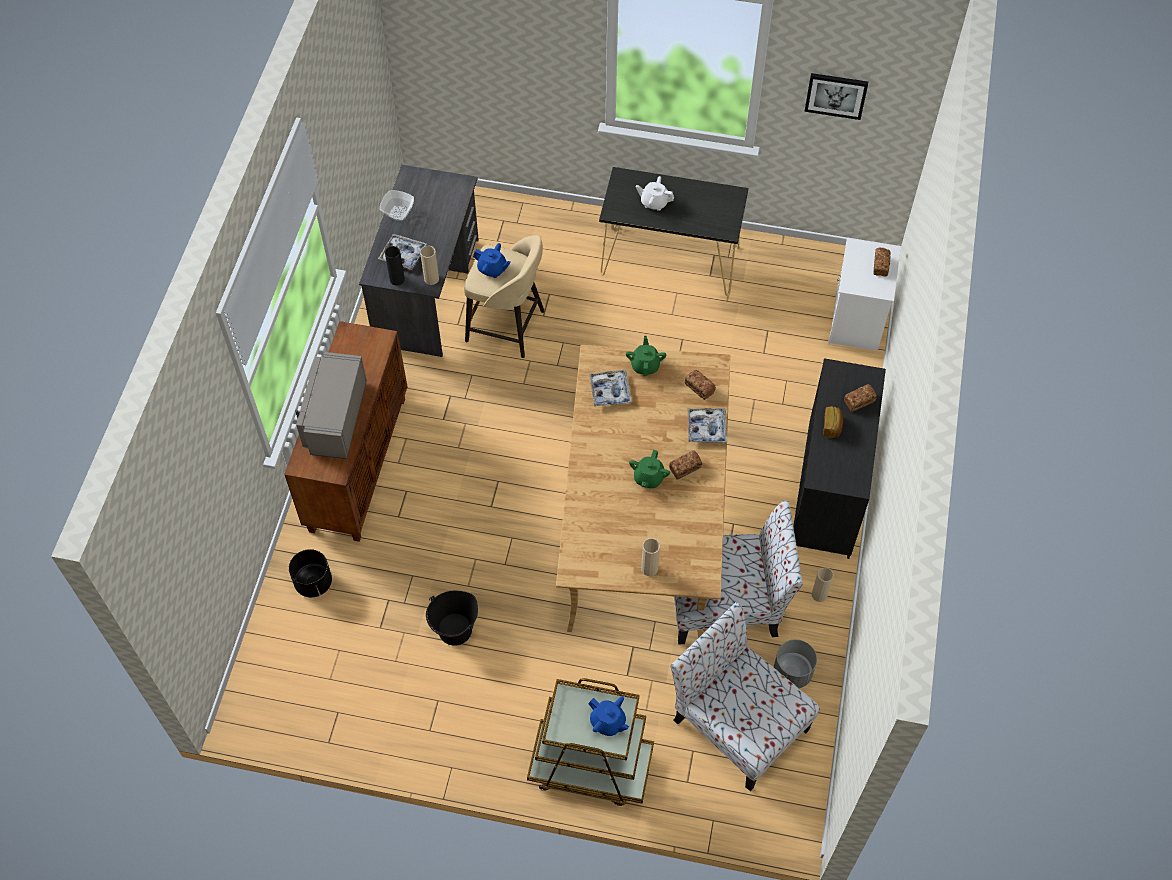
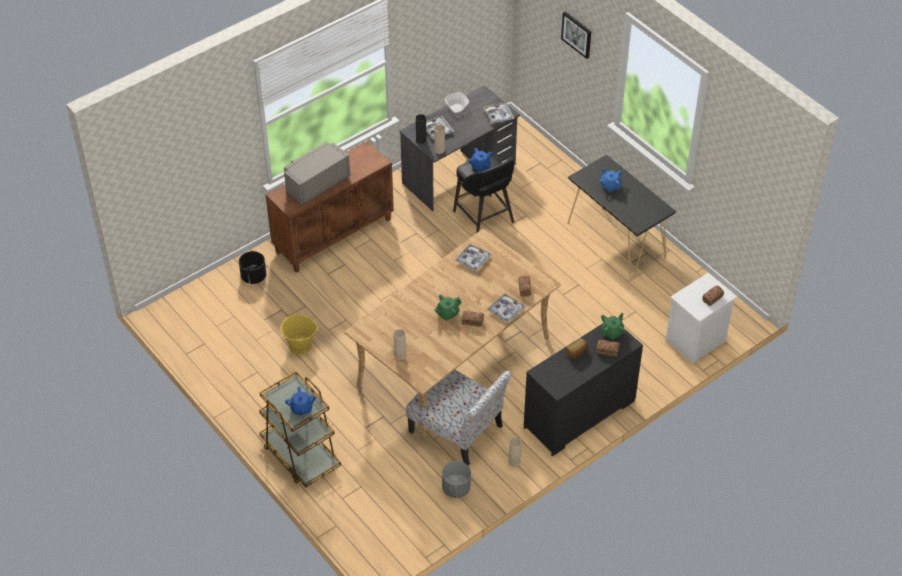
camera: 40 degrees right, 10 degrees down
(455, 193) = (498, 115): none -> tray
(455, 630) = (300, 346): black bucket -> yellow bucket
(507, 327) = (484, 218): beige stool -> black stool
(645, 365) = (506, 259): green teapot -> green teapot (612, 332)
(654, 202) = (610, 186): white teapot -> blue teapot
(737, 722) = (399, 490): chair -> none
(836, 95) = (736, 166): picture -> picture (577, 34)

